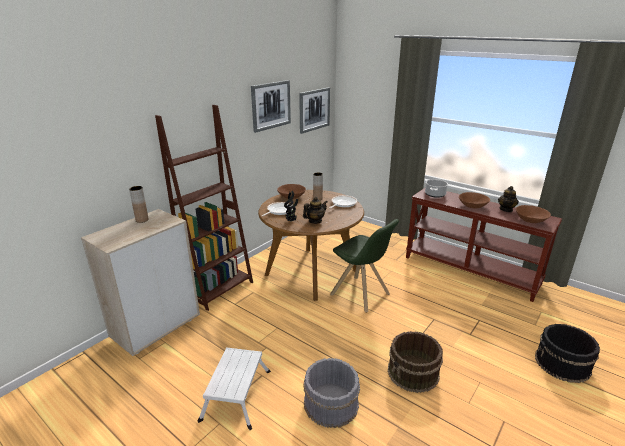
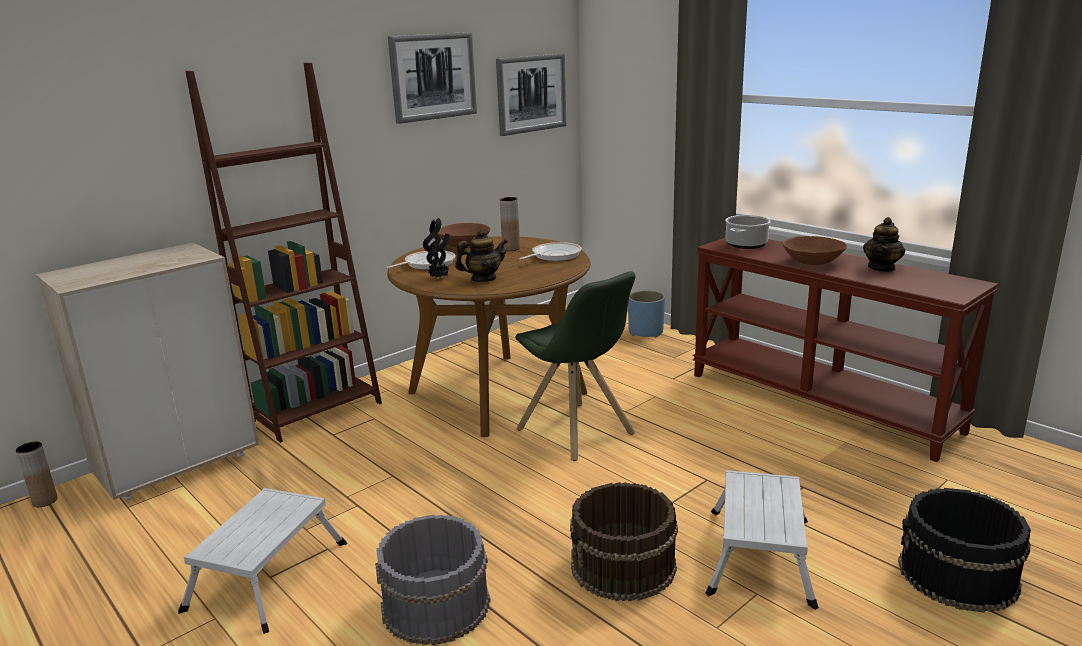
camera: 10 degrees right, 5 degrees down
(142, 220) = (152, 255): brown vase -> brown vase (45, 501)
(372, 231) = (645, 332): none -> blue planter
(473, 361) = (759, 556): none -> white step ladder
(530, 221) = (923, 285): brown bowl -> none

